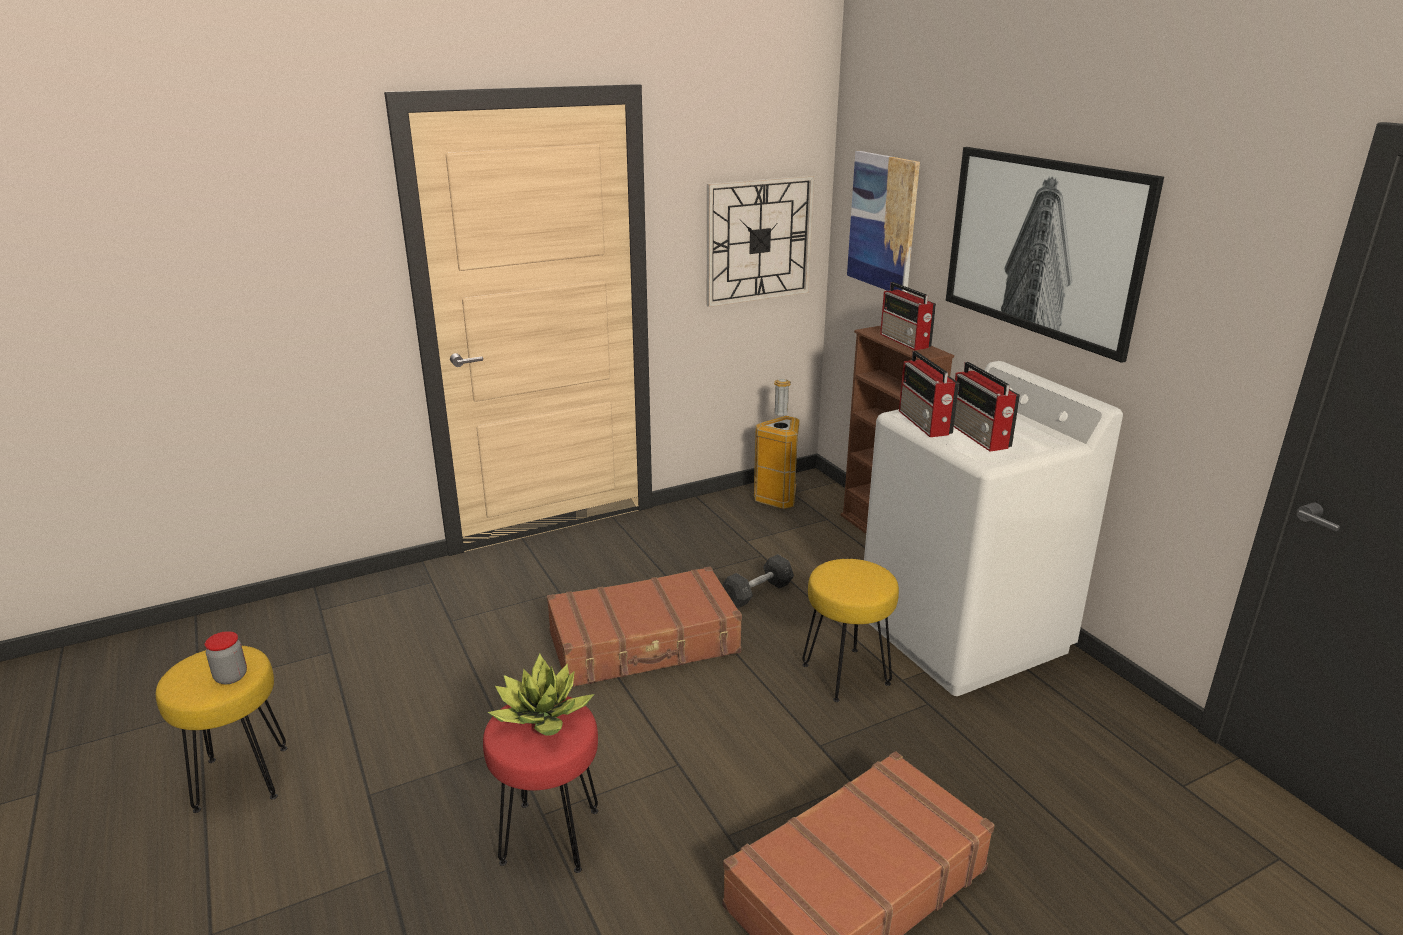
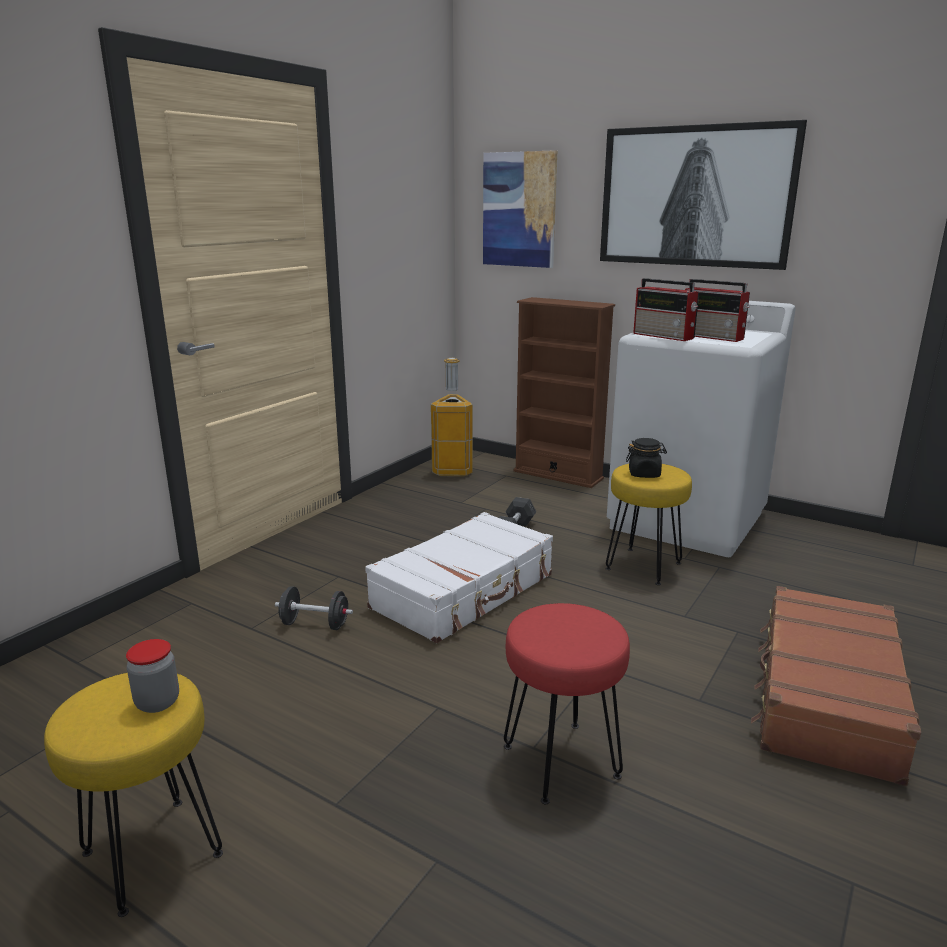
camera: 30 degrees left, 5 degrees down
(497, 634) = (315, 624): none -> black dumbbell
(542, 715) = (558, 621): potted plant -> none
(645, 644) = (465, 592): brown suitcase -> white suitcase
(758, 240) = (412, 234): wall clock -> none
(842, 578) = (644, 474): none -> black jar
(905, 341) = (568, 301): radio -> none

